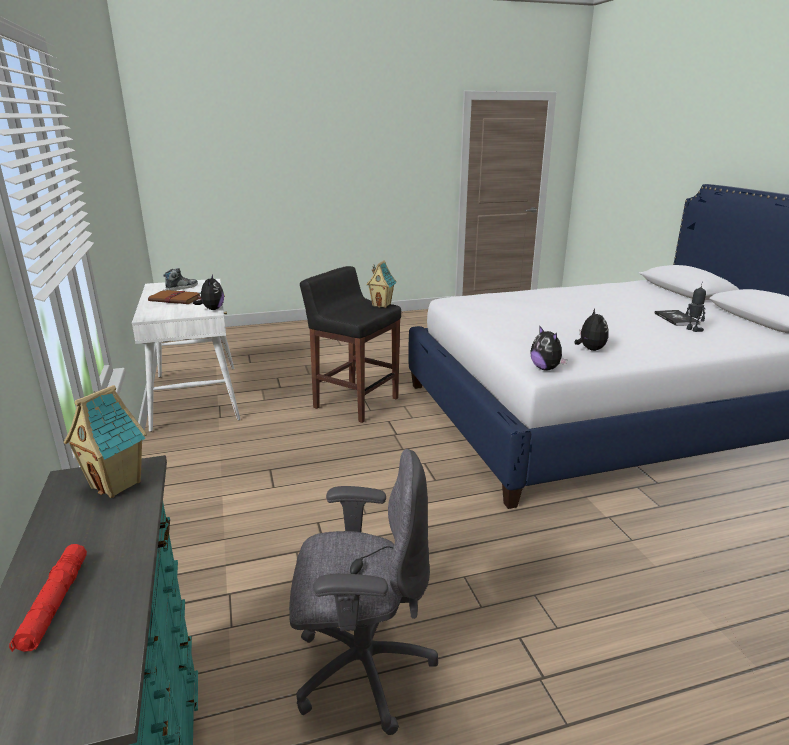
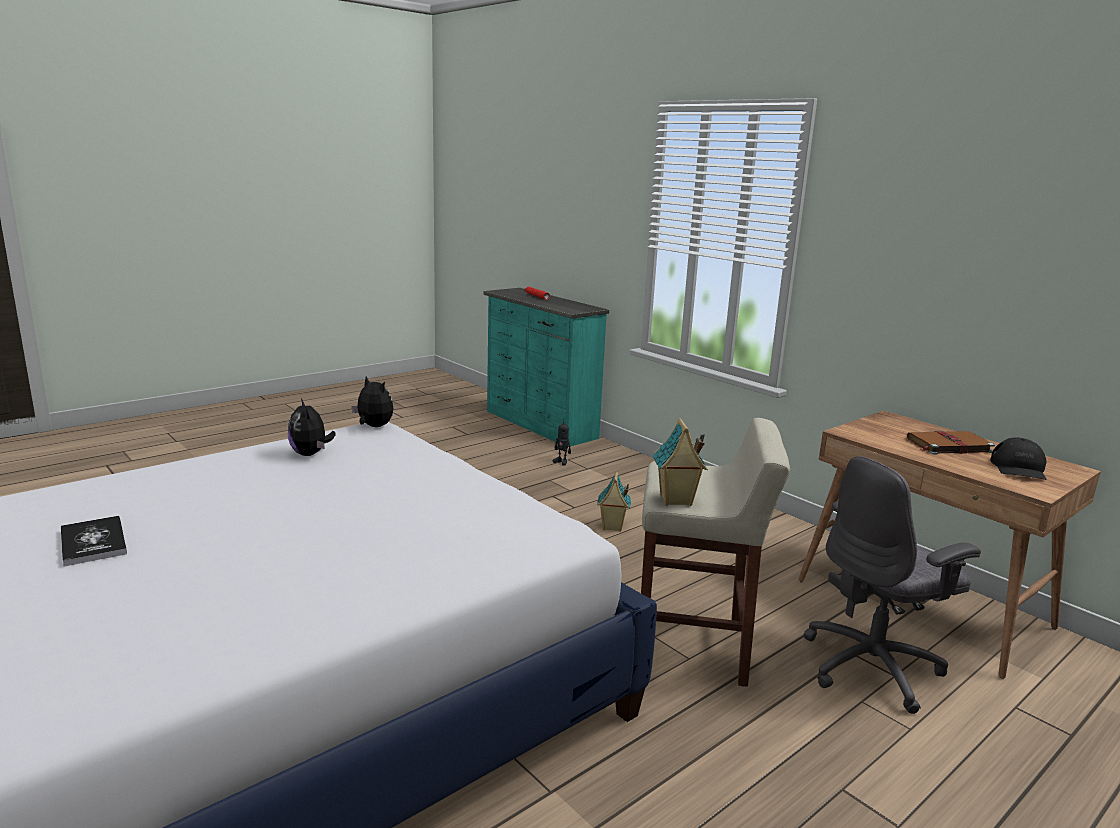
camera: 155 degrees right, 5 degrees down
(117, 484) = (572, 308): toy house -> toy house (612, 527)
(182, 288) = (1019, 468): shoe -> black cap
(195, 396) = (923, 604): white desk -> brown desk
(212, 309) = (857, 436): plush toy -> none
(355, 402) = (693, 646): black stool -> beige stool
(361, 668) = (479, 458): grey office chair -> grey office chair (873, 667)
(692, 330) = (98, 513): toy robot -> toy robot (561, 462)

